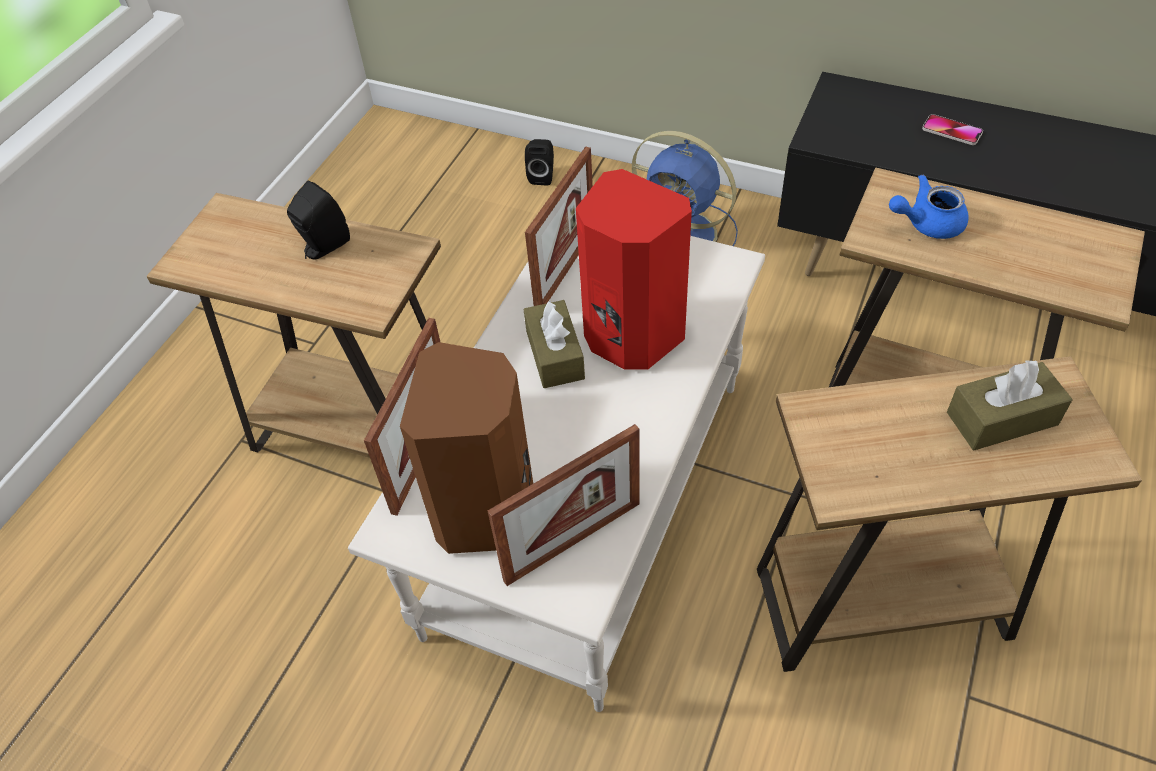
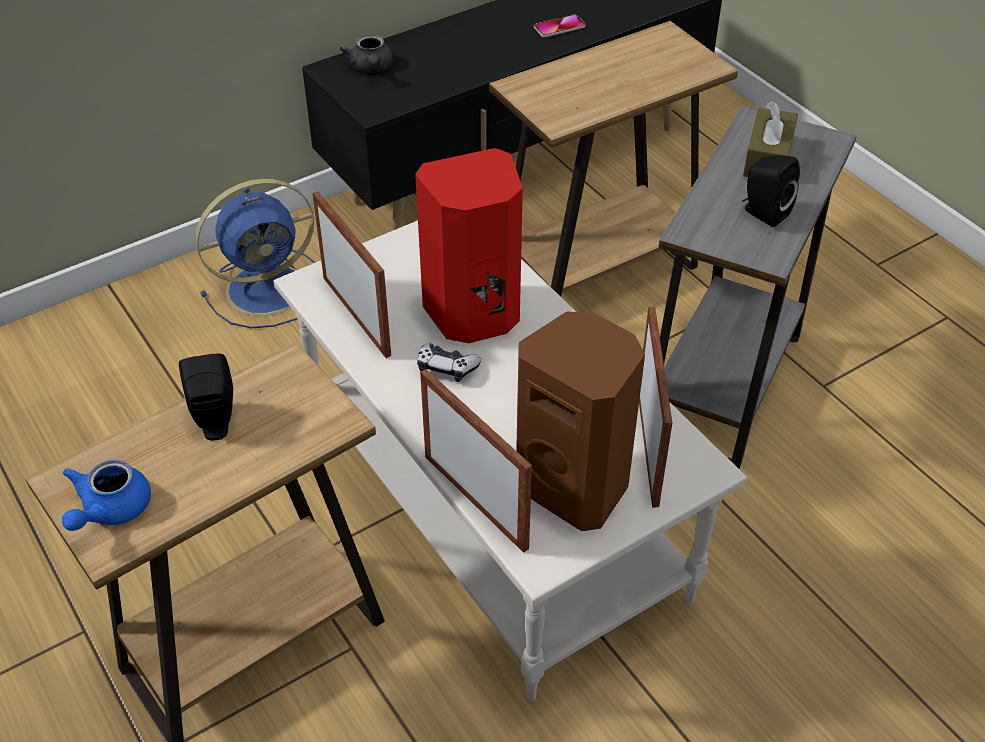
camera: 60 degrees left, 5 degrees down
(542, 176) = (76, 337): black speaker -> black speaker (763, 213)
(555, 354) = (446, 368): brown tissue box -> game controller
(868, 106) = (371, 68): none -> grey teapot
(881, 603) = (723, 385): brown side table -> grey side table
(926, 223) = (571, 92): blue teapot -> blue teapot (109, 510)
(952, 131) = (446, 50): phone -> phone (559, 27)

